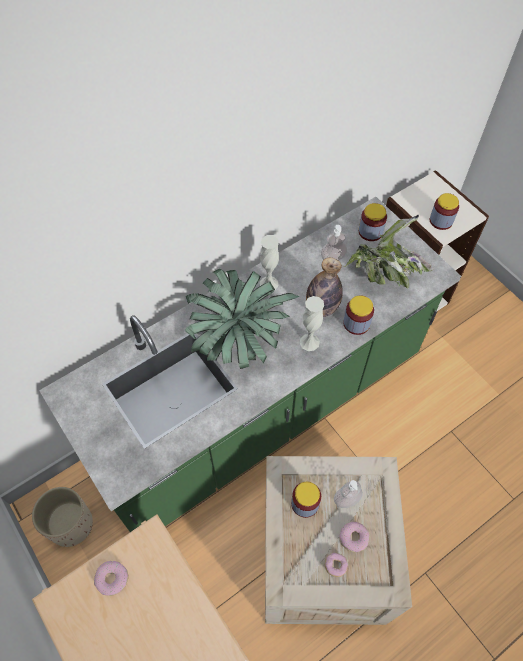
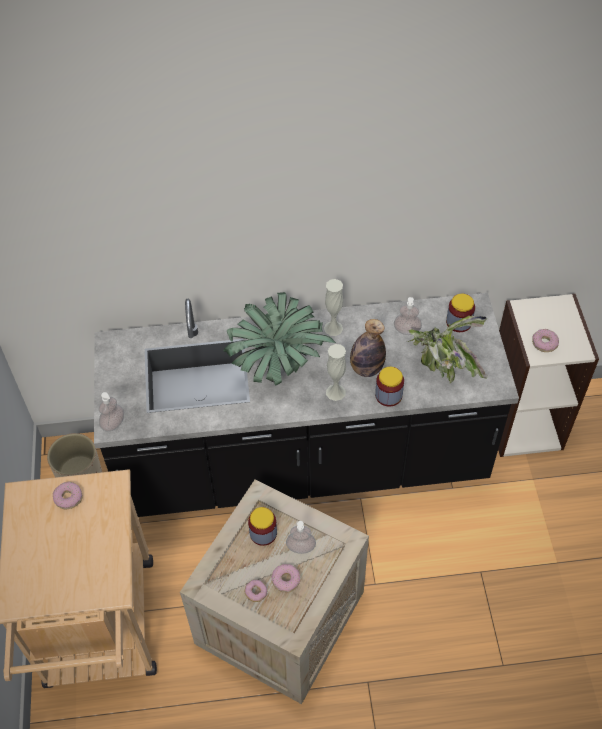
camera: 30 degrees right, 5 degrees down
(116, 477) = (113, 423): none -> soap dispenser
(261, 411) = (303, 464): green counter -> black counter
(441, 221) = (544, 343): jar -> donut

